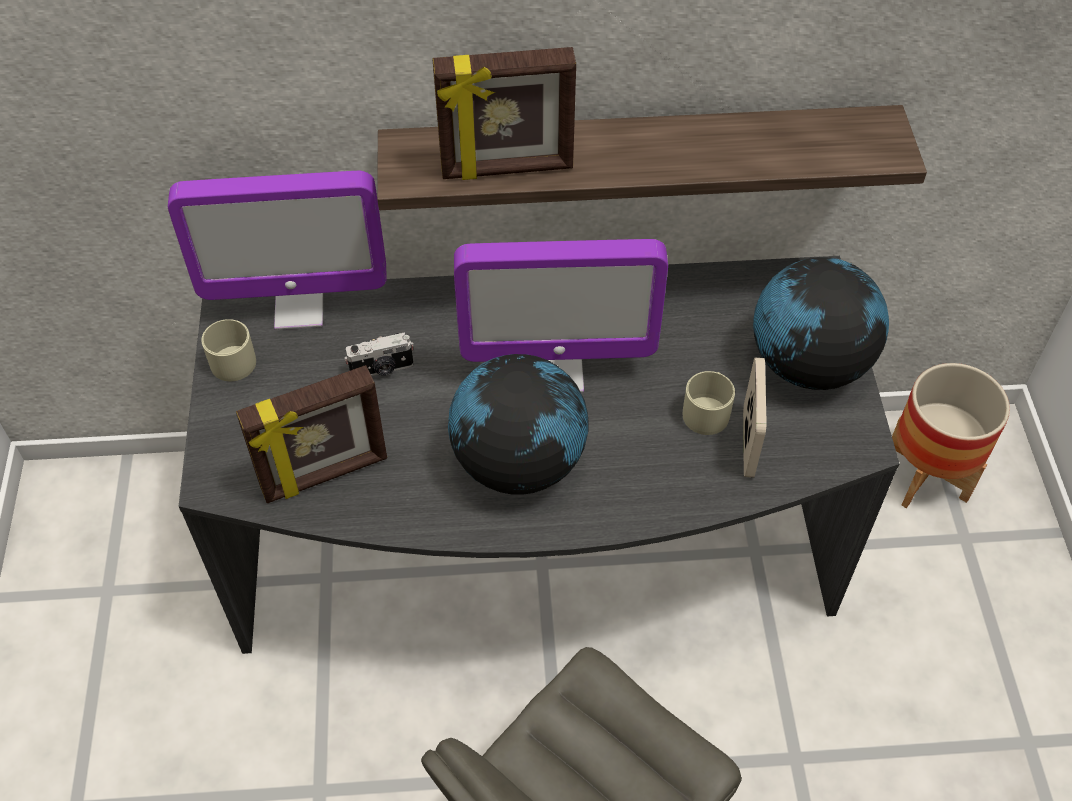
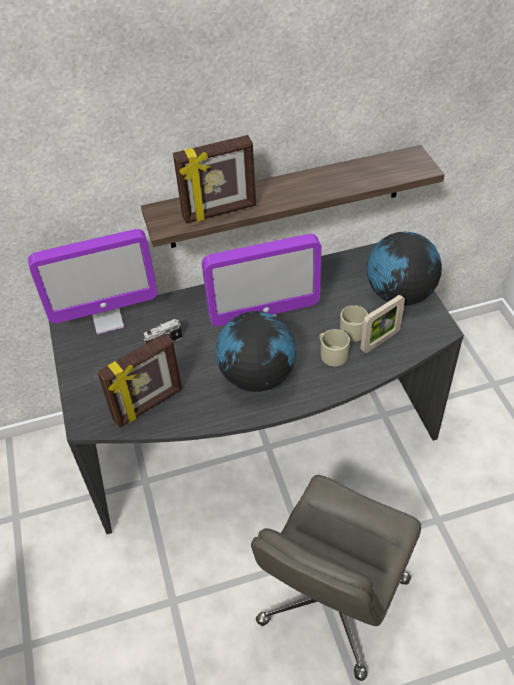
camera: 10 degrees left, 5 degrees down
(231, 359) = (75, 354): beige mug -> beige mug (331, 353)
(748, 443) = (380, 341): picture frame -> picture frame turned 60 degrees clockwise
(927, 476) = (464, 356): planter -> none

